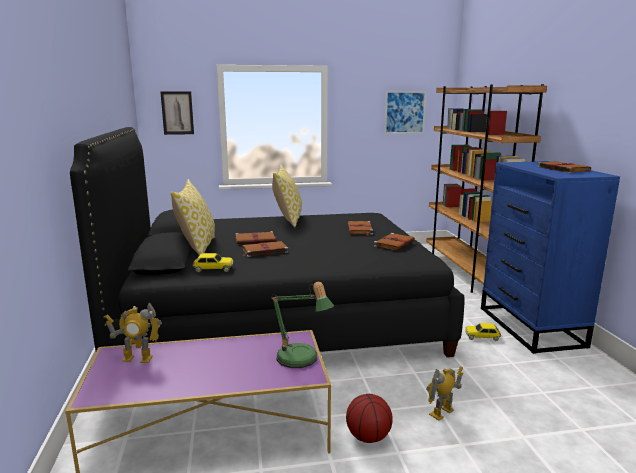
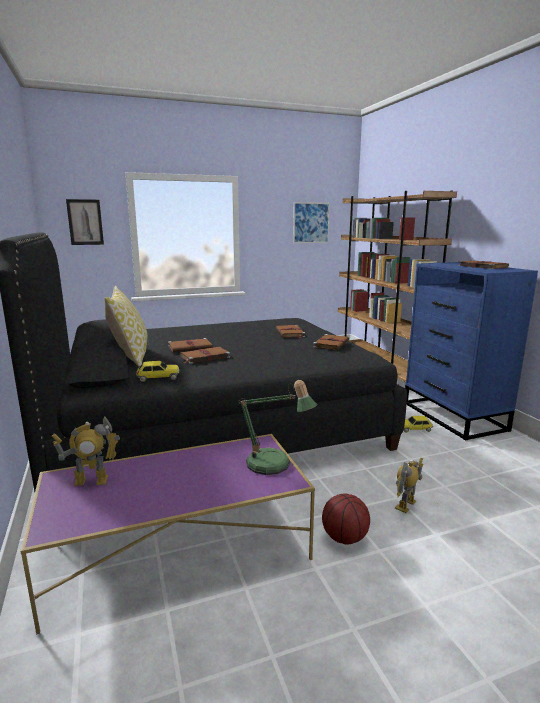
camera: 10 degrees left, 0 degrees up
(288, 220) = (214, 327): pillow -> none

